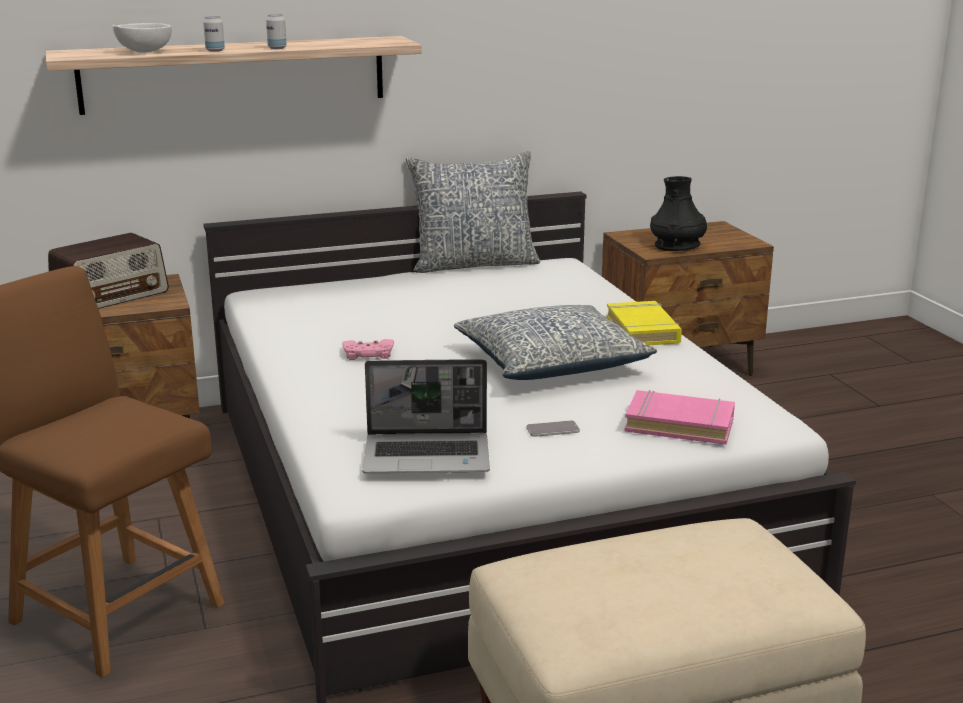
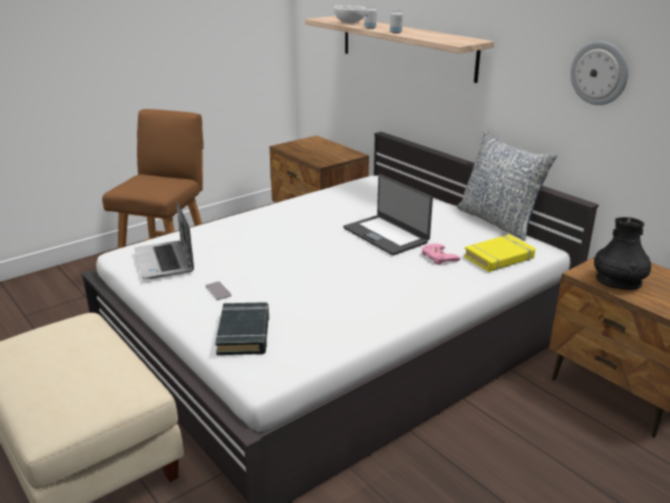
camera: 70 degrees right, 5 degrees up
(111, 296) = (322, 151): radio -> none
(368, 354) = (303, 222): pink game controller -> pink game controller (437, 257)
(460, 317) = (386, 235): none -> laptop
(551, 46) = (599, 73): none -> wall clock
(552, 363) = (328, 275): pillow -> none
(643, 330) = (419, 299): yellow book -> yellow book (499, 258)
(679, 424) = (244, 333): pink book -> black book

